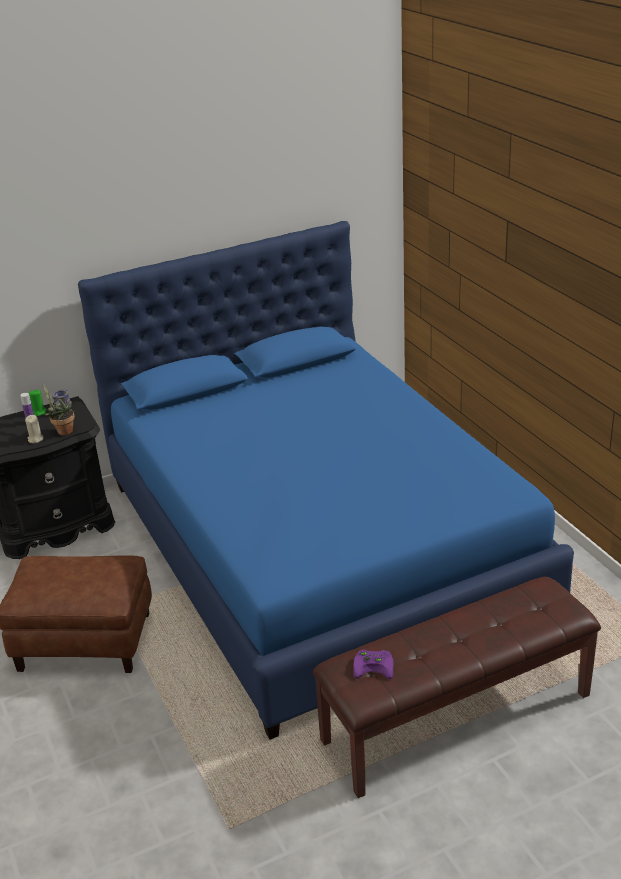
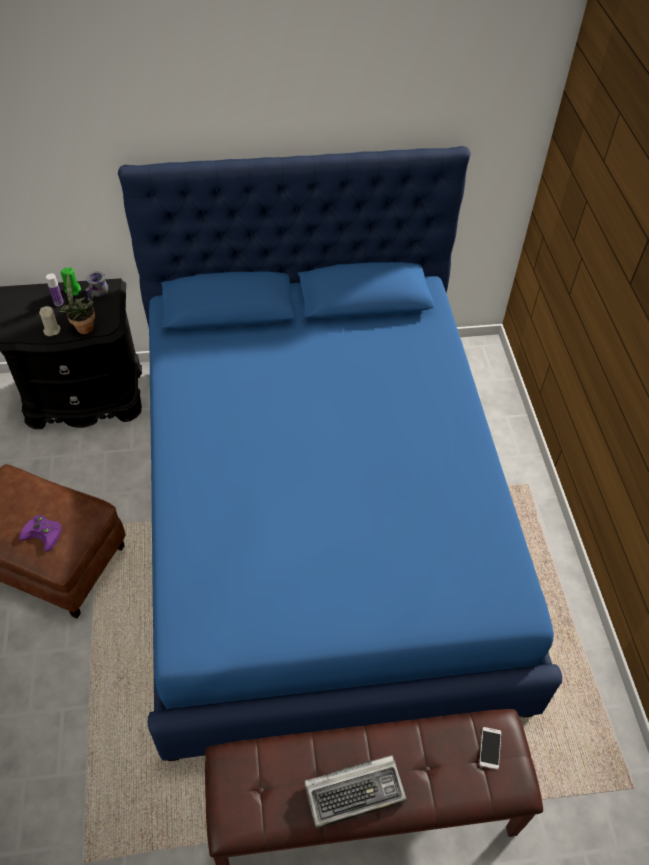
camera: 15 degrees right, 20 degrees up
(375, 666) = (265, 780): purple game controller -> purple game controller (44, 533)
(452, 651) = (355, 792): none -> keyboard
(541, 597) = (490, 748): none -> phone

